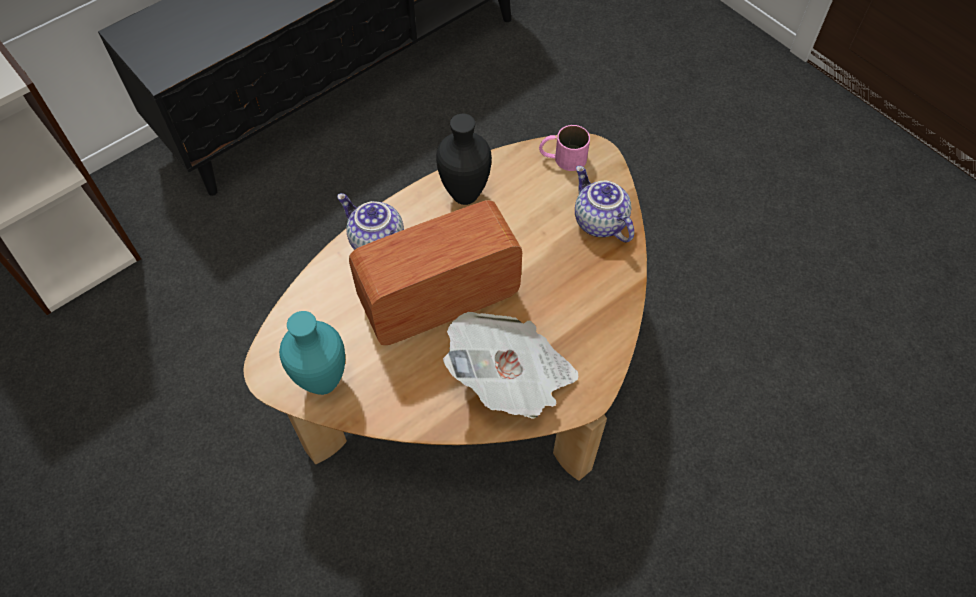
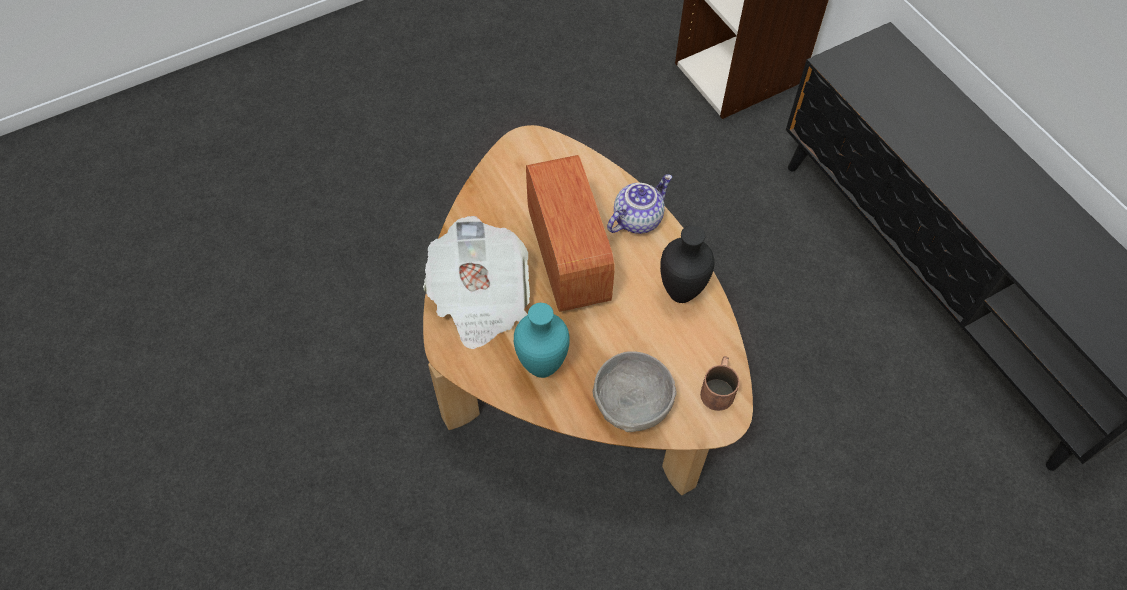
camera: 100 degrees right, 0 degrees up
(325, 381) = (510, 173): turquoise vase -> turquoise vase (543, 368)
(562, 158) = (718, 387): pink mug -> brown mug
(598, 222) = (631, 403): teapot -> grey bowl

